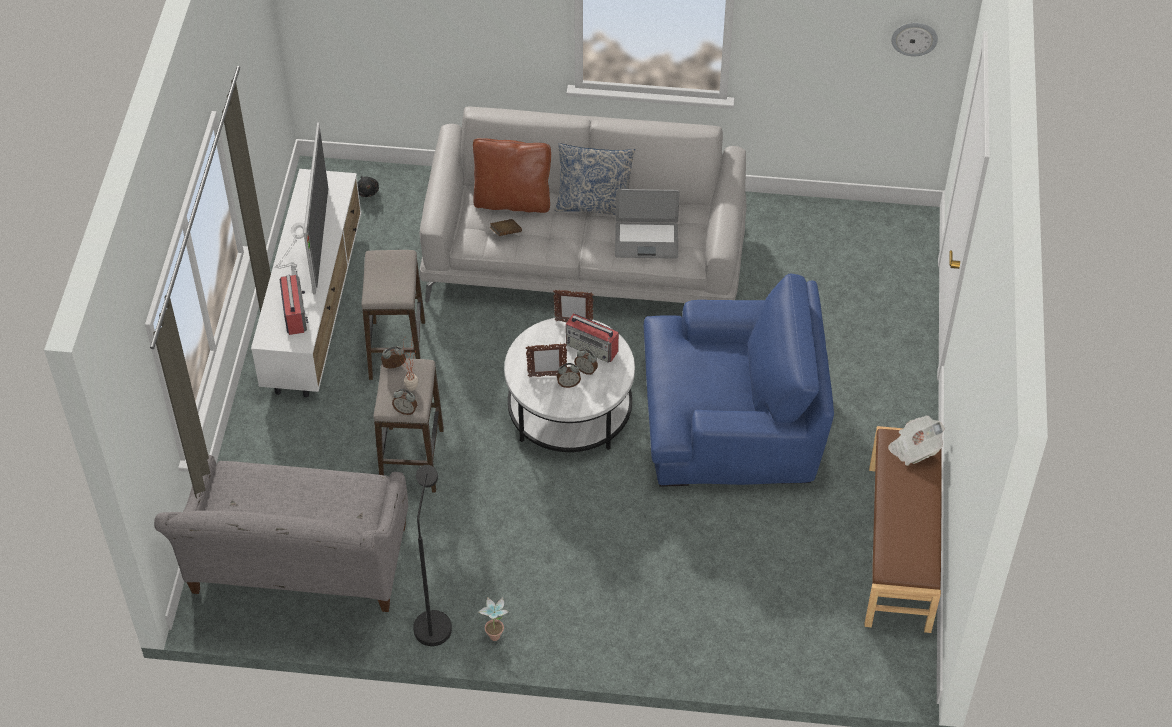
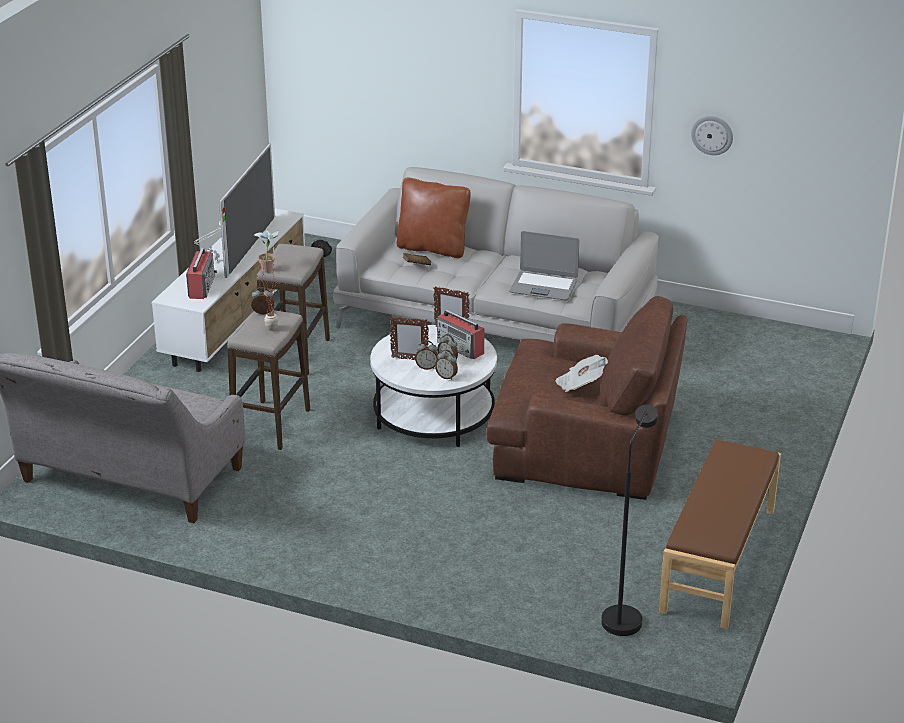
camera: 15 degrees right, 20 degrees down
(405, 410) = (258, 341): alarm clock -> alarm clock (446, 377)
(434, 620) = (234, 536): black floor lamp -> black floor lamp (624, 615)
(495, 632) = (287, 554): potted plant -> potted plant (269, 268)
(594, 205) = (506, 260): pillow -> none
(732, 419) = (586, 444): blue armchair -> brown armchair
(914, 38) = (822, 125): wall clock -> wall clock (712, 135)
(914, 448) = (746, 457): newspaper -> newspaper (580, 384)

